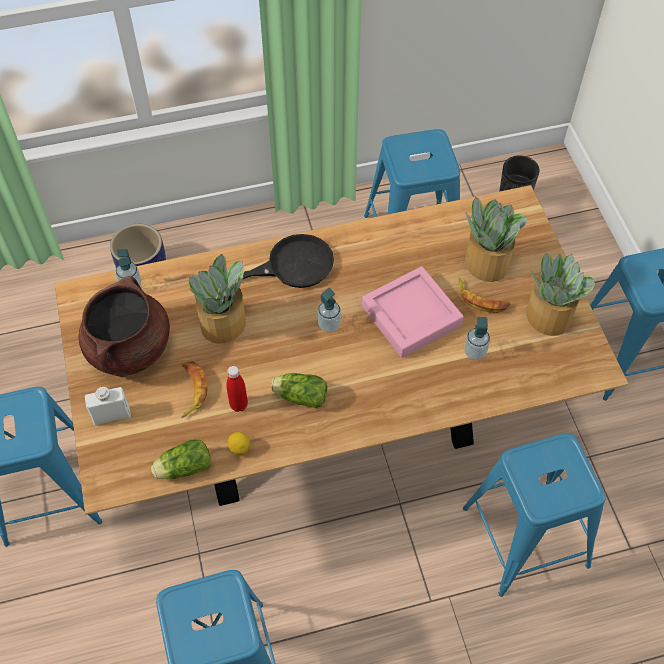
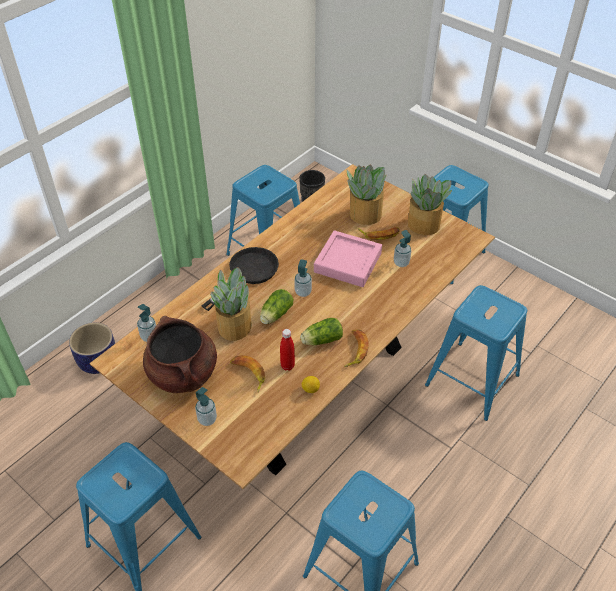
camera: 35 degrees left, 10 degrees down
(111, 415) = (207, 419): white bottle -> soap dispenser
(182, 468) = (284, 422): lettuce -> lettuce (275, 315)
(326, 431) = (355, 350): none -> banana

